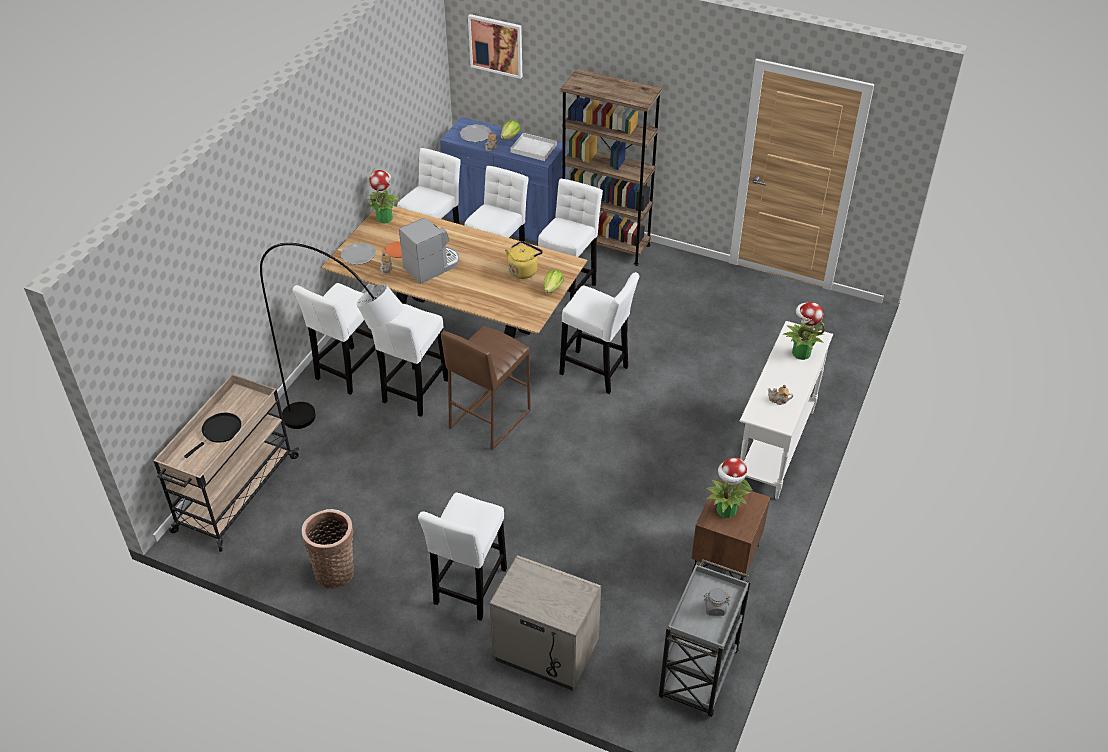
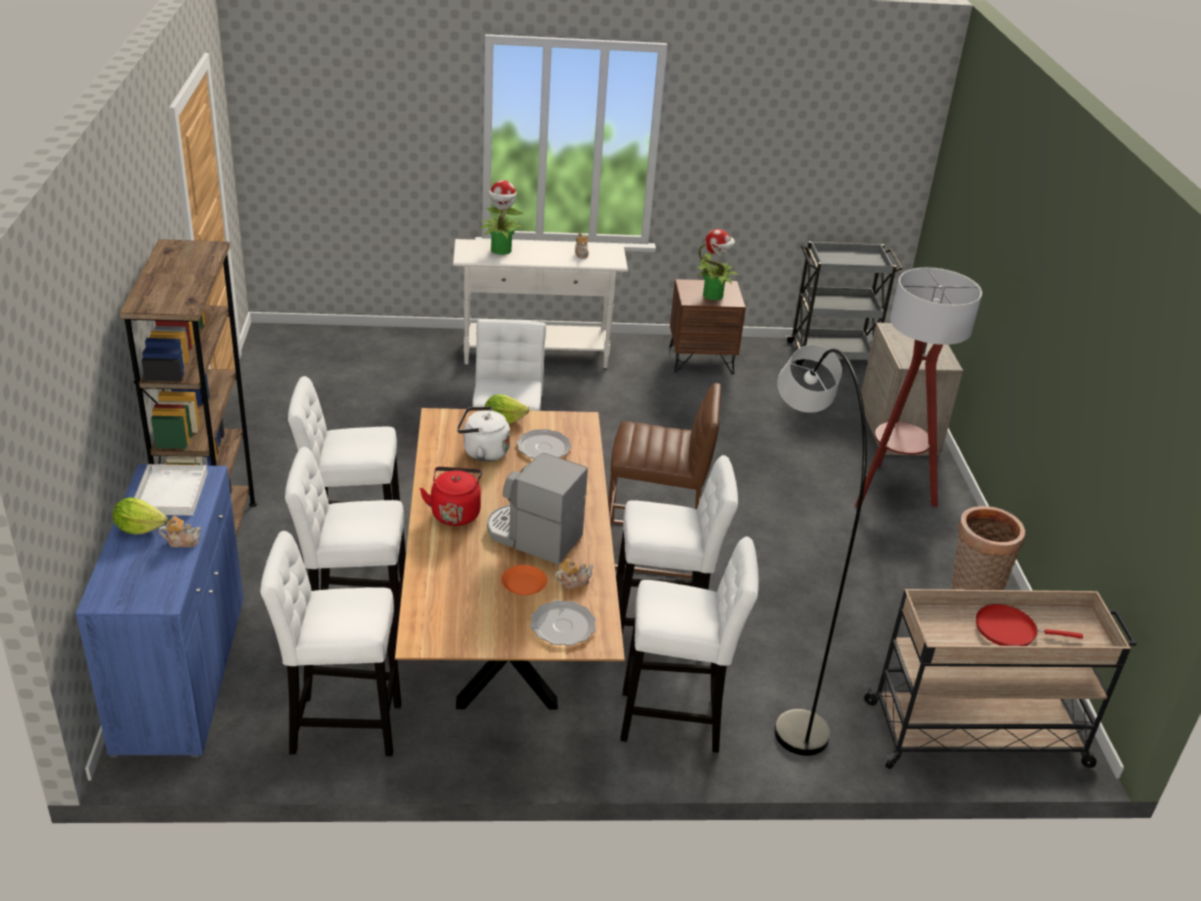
camera: 120 degrees left, 10 degrees down
(219, 432) = (1010, 630): black frying pan -> red frying pan
(384, 218) = (440, 634): potted plant -> none
(469, 590) = (889, 492): white stool -> floor lamp
(473, 245) = (455, 512): none -> red kettle
(475, 135) = (144, 573): plate -> plate (544, 447)
(496, 45) = (58, 402): picture -> none
(523, 270) = (482, 452): yellow kettle -> white kettle
(715, 608) = (846, 257): grey jar -> none

